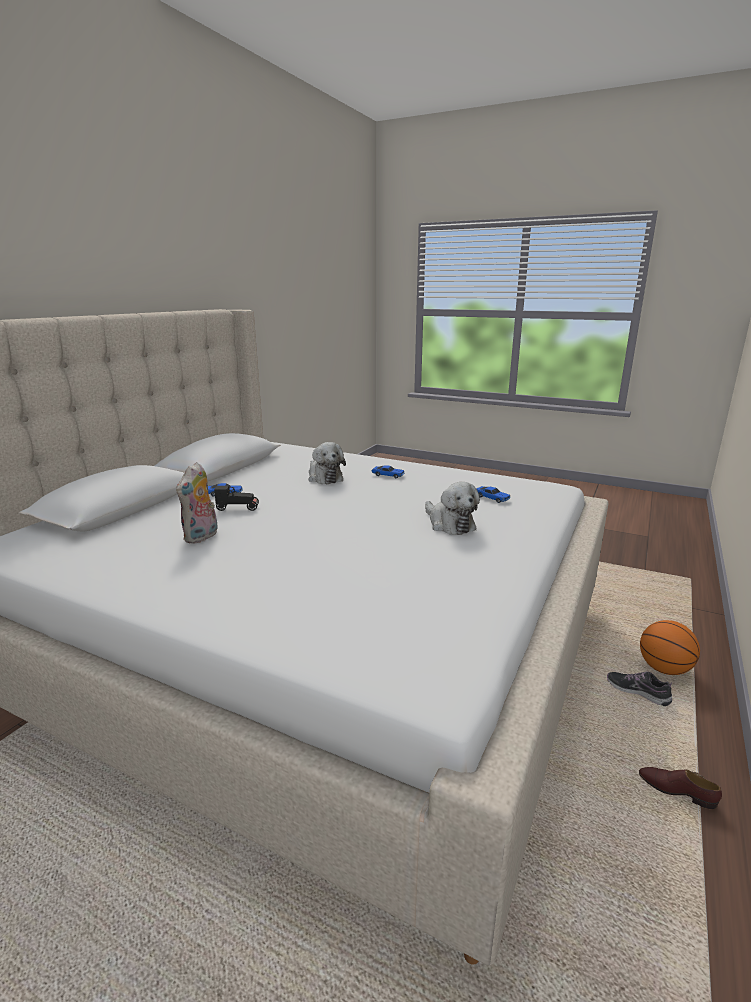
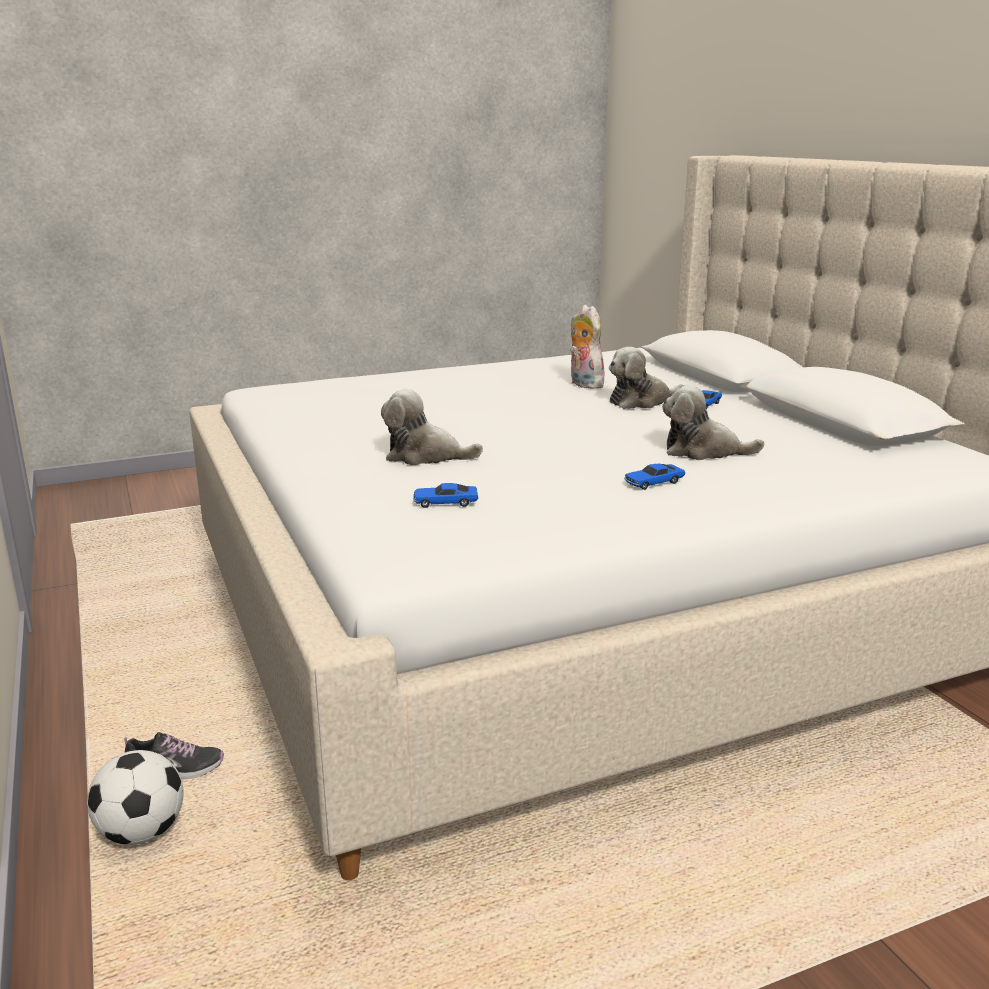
camera: 130 degrees right, 0 degrees up
(238, 508) = (641, 402): black toy car -> plush toy
(664, 669) = (142, 832): basketball -> football
(676, 790) = (108, 690): brown shoe -> none

